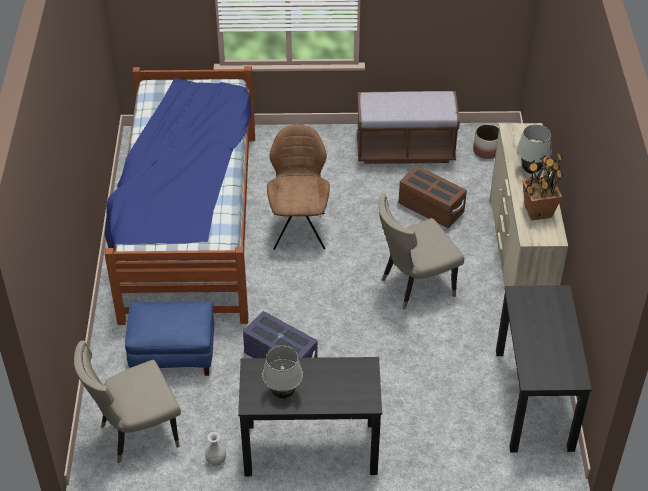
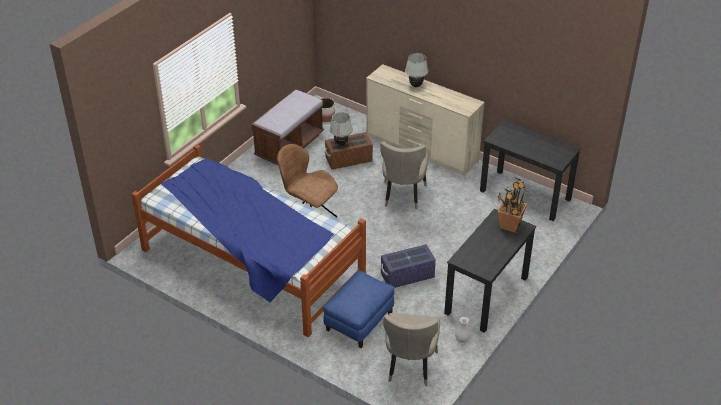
camera: 55 degrees left, 5 degrees down
(283, 394) = (490, 256): white table lamp -> white table lamp (341, 143)
(537, 211) = (449, 98): potted plant -> potted plant (509, 225)

